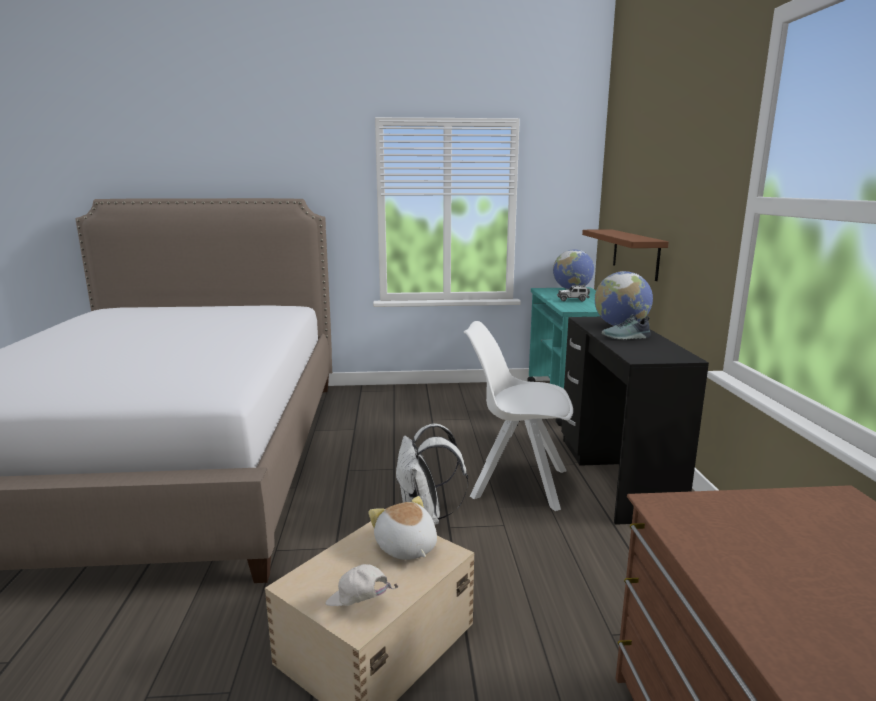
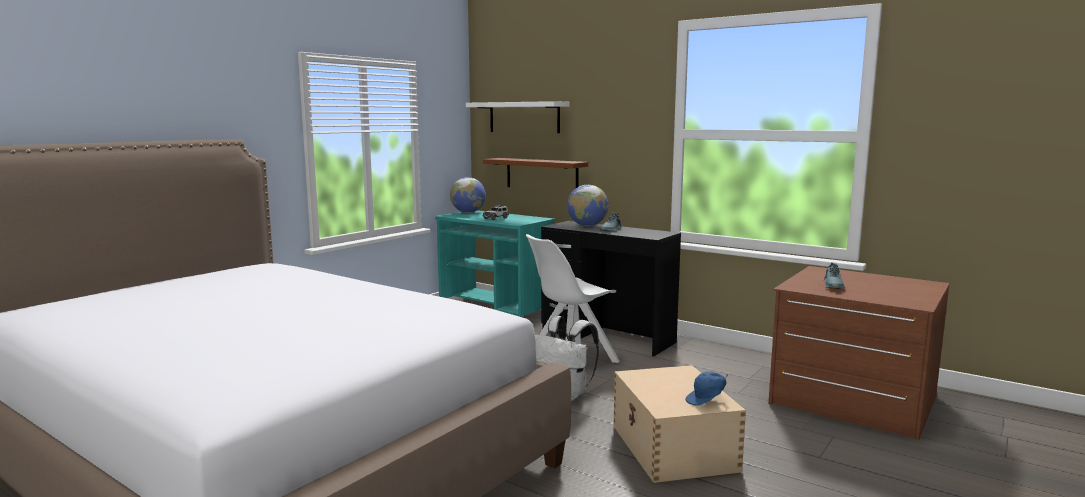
camera: 50 degrees left, 5 degrees down
(359, 605) = (707, 400): white cap -> blue cap
(406, 548) = (665, 377): plush toy -> none
(631, 180) = (524, 117): none -> white shelf
(756, 540) = (834, 286): none -> shoe

